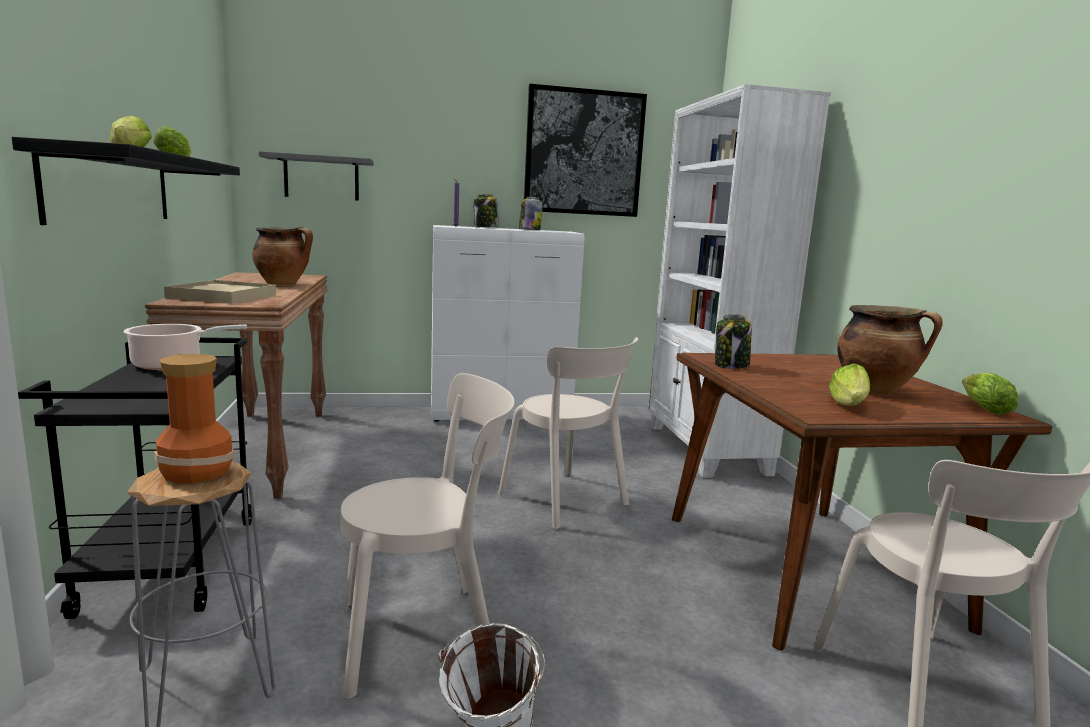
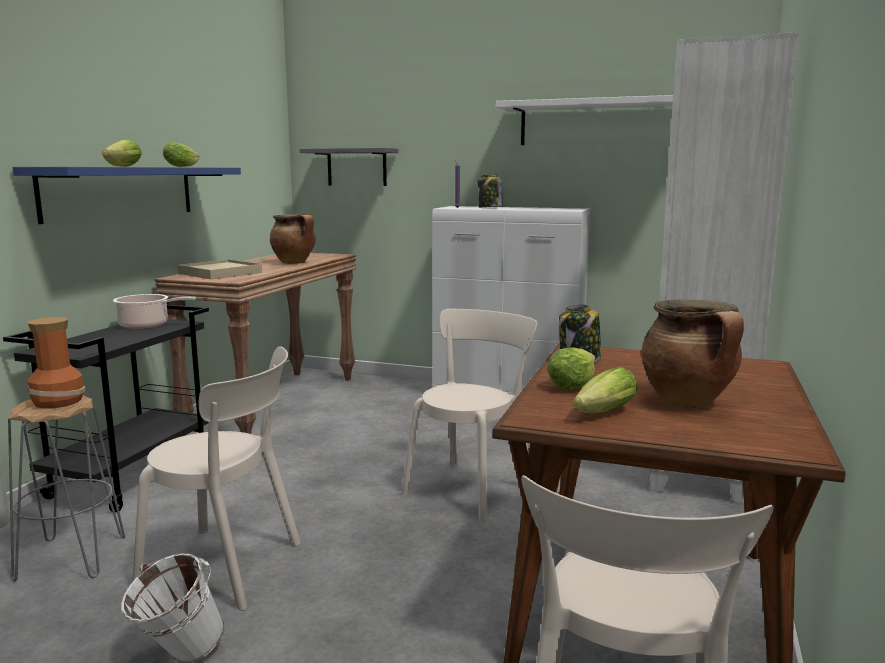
camera: 30 degrees right, 0 degrees up
(111, 187) = (121, 192): black shelf -> blue shelf
(529, 230) = (530, 209): jar -> none
(566, 501) = (471, 487): beige chair -> beige chair turned 135 degrees counterclockwise
(584, 153) = (603, 123): picture -> white shelf
(981, 408) = (785, 438): lettuce -> lettuce (575, 384)

